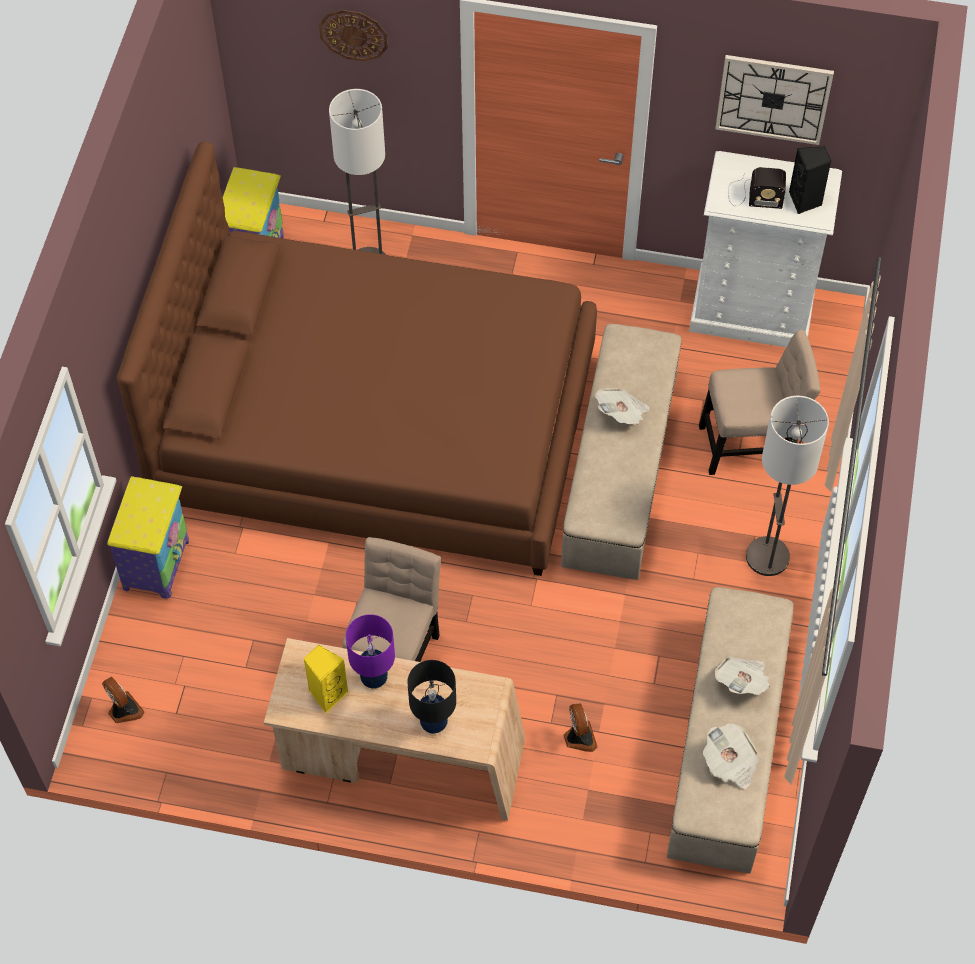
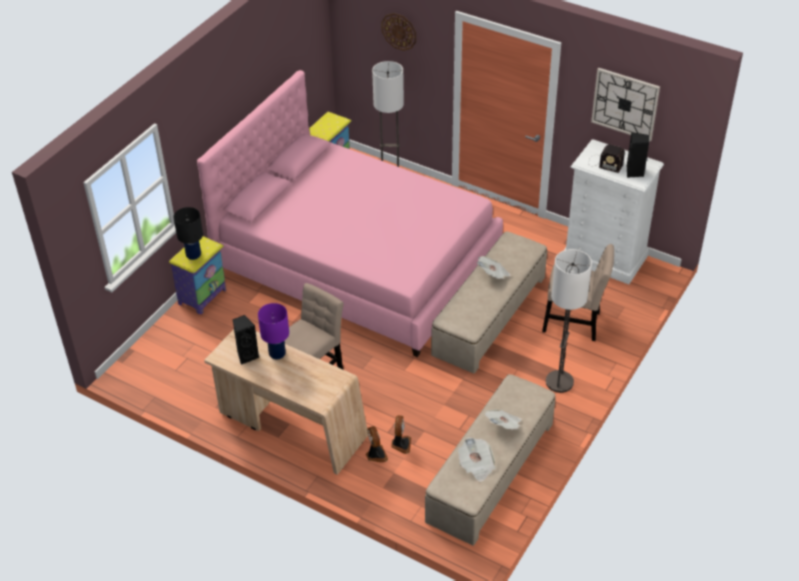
camera: 20 degrees right, 15 degrees down
(124, 710) = (148, 361): fan -> fan (376, 455)
(327, 693) = (247, 355): yellow speaker -> black speaker
(376, 426) = (357, 262): brown bed -> pink bed
(434, 722) = (300, 385): black table lamp -> black table lamp (194, 256)

